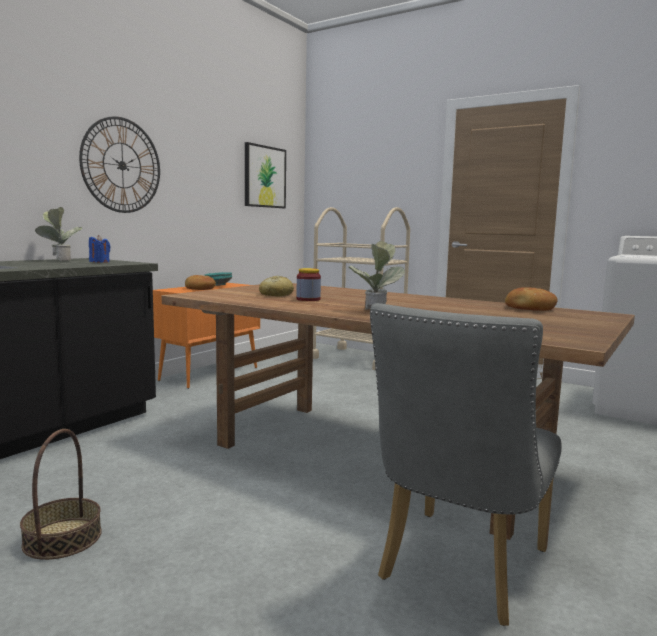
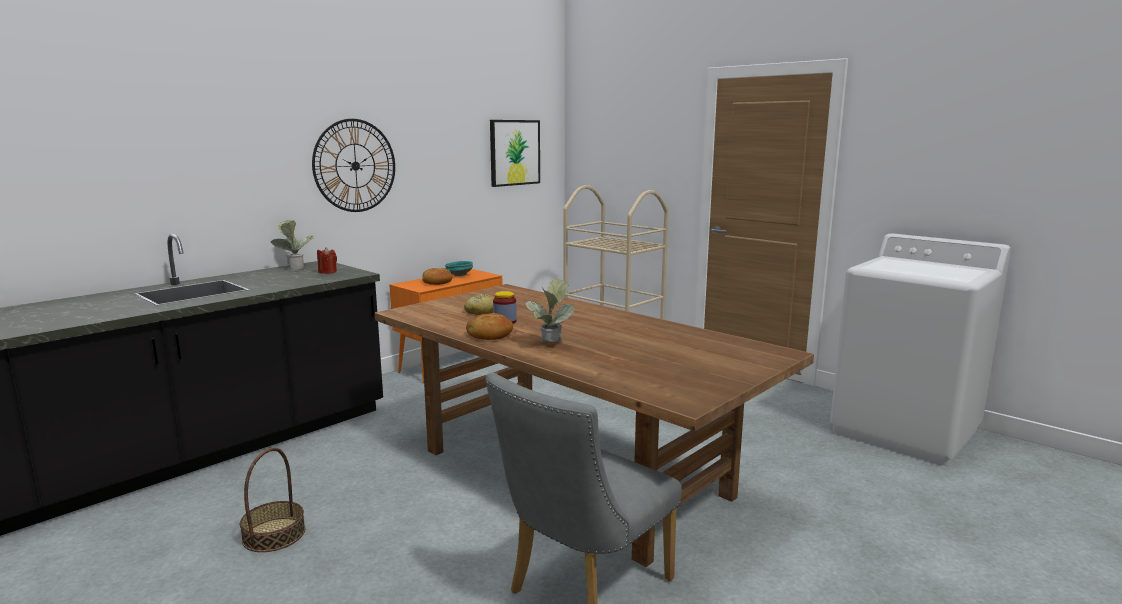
camera: 10 degrees right, 5 degrees up
(99, 262) = (327, 272): blue candle -> red candle
(529, 308) = (712, 341): bread -> bread (489, 335)

